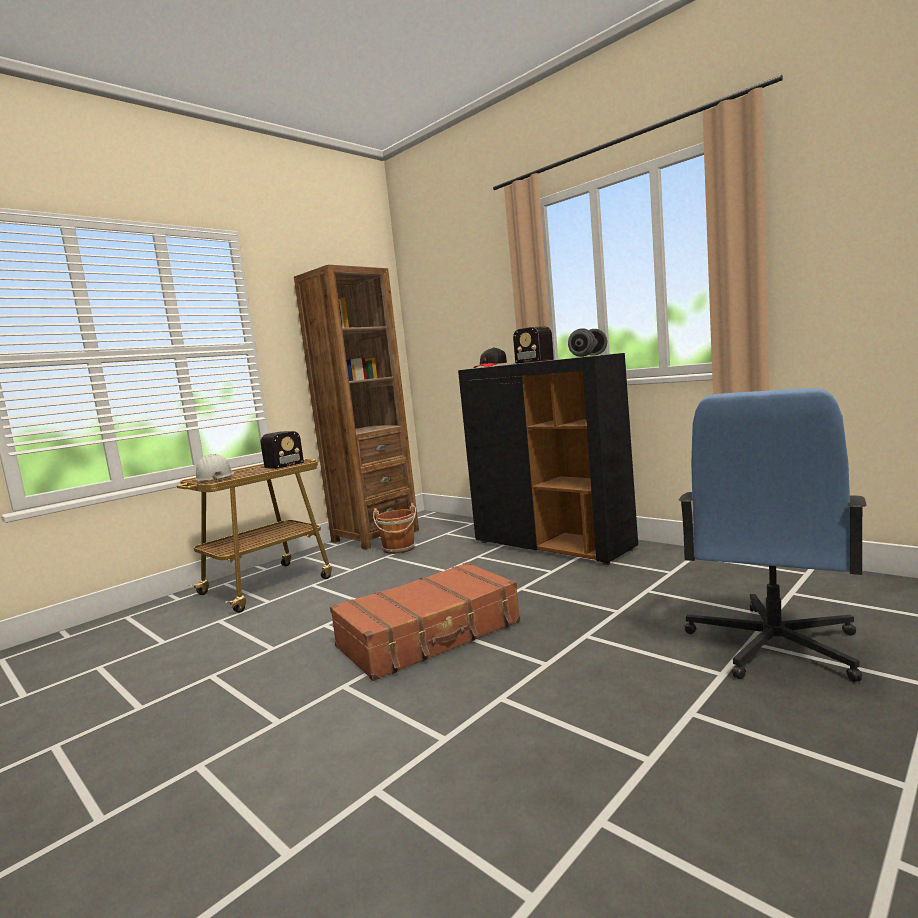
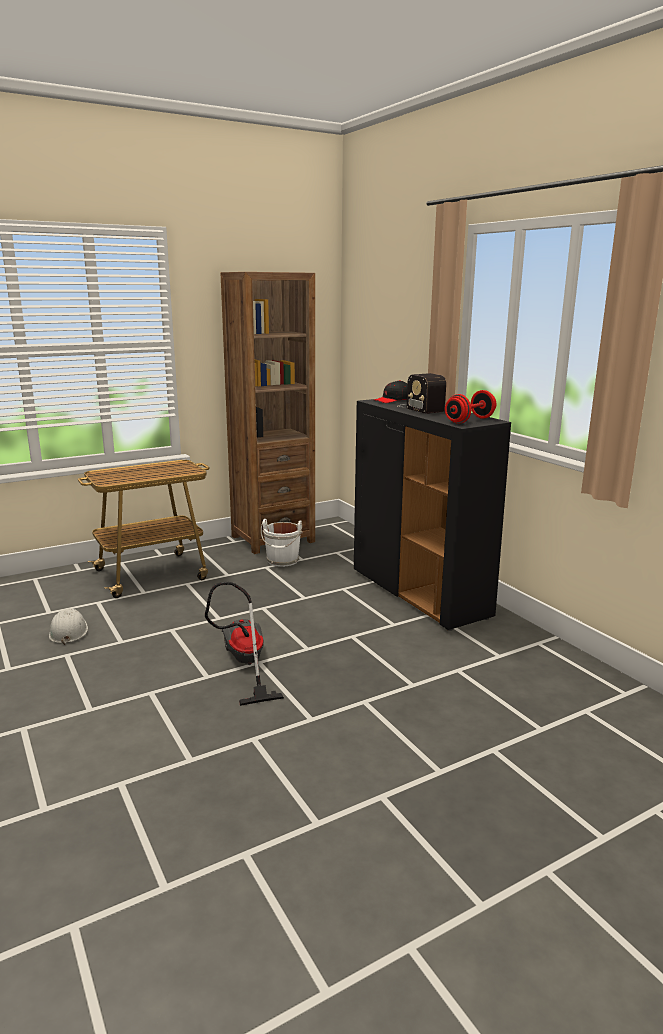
camera: 15 degrees right, 10 degrees up
(214, 477) = (111, 475): white hard hat -> white hard hat (68, 632)
(272, 467) = (165, 471): radio -> none
(399, 549) = (282, 561): brown bucket -> white bucket
(430, 635) = (243, 664): brown suitcase -> vacuum cleaner
(588, 356) = (469, 420): grey dumbbell -> red dumbbell
(772, 646) = (508, 759): blue office chair -> none

